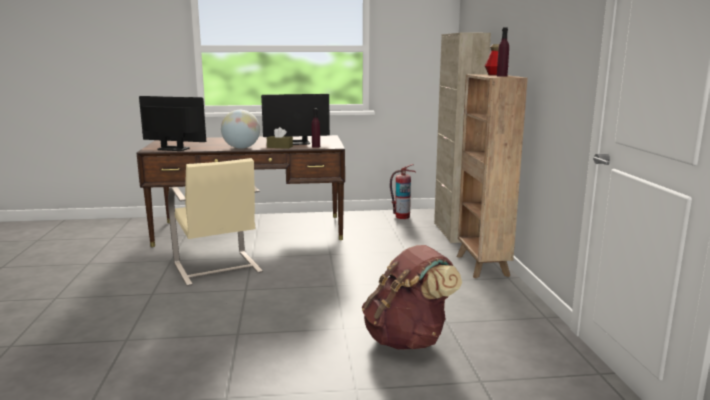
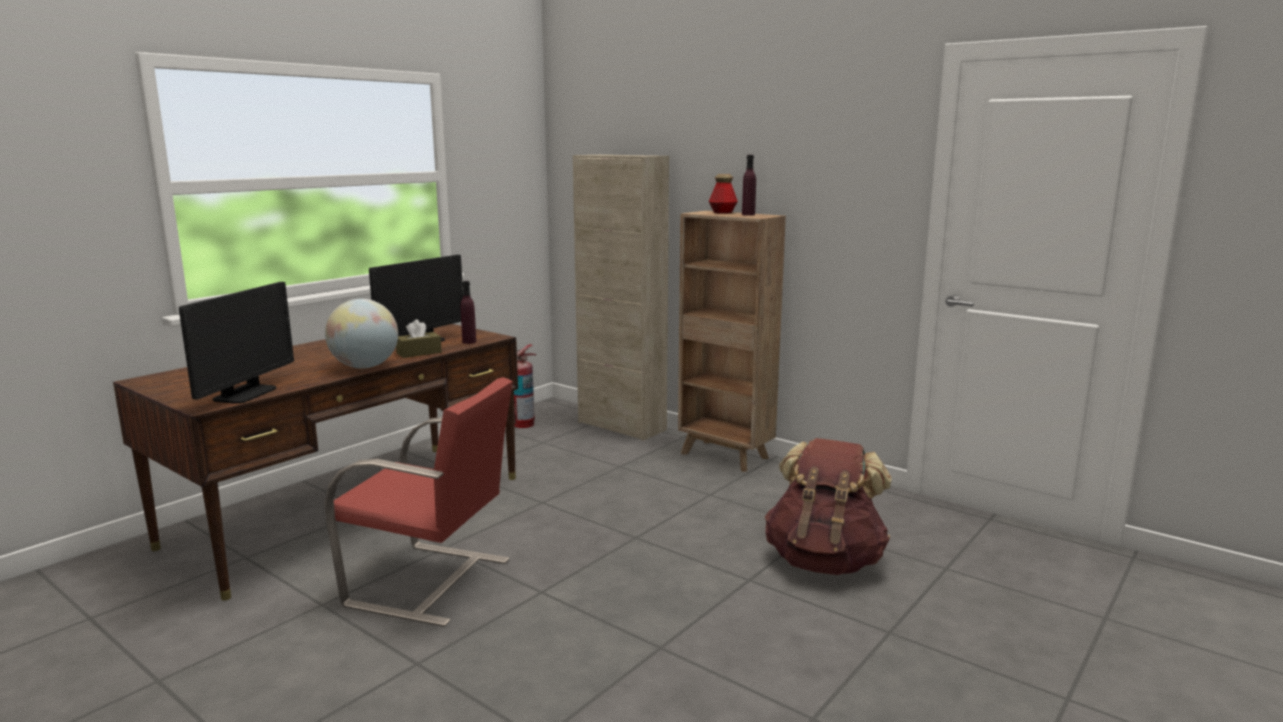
camera: 45 degrees left, 0 degrees up
(173, 149) = (245, 394): monitor -> monitor turned 135 degrees clockwise
(217, 268) = (431, 583): beige chair -> red chair

